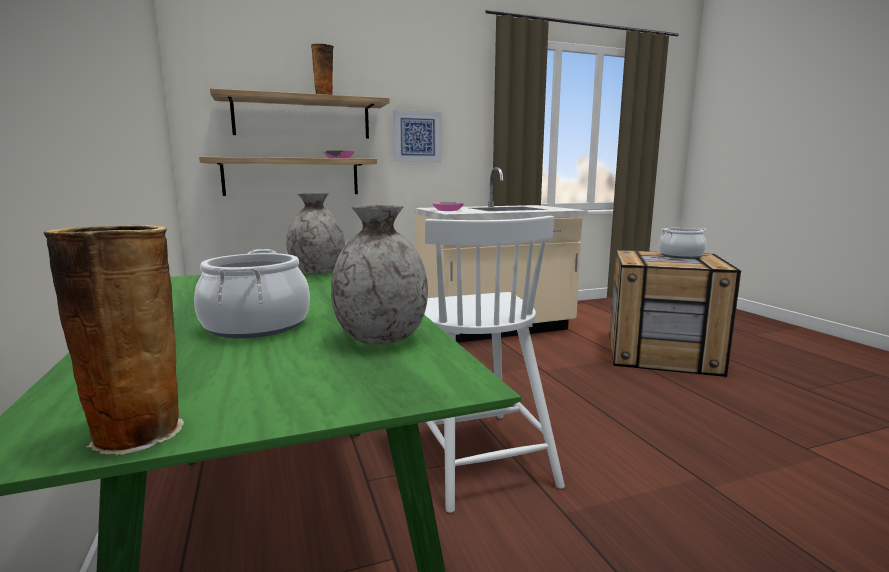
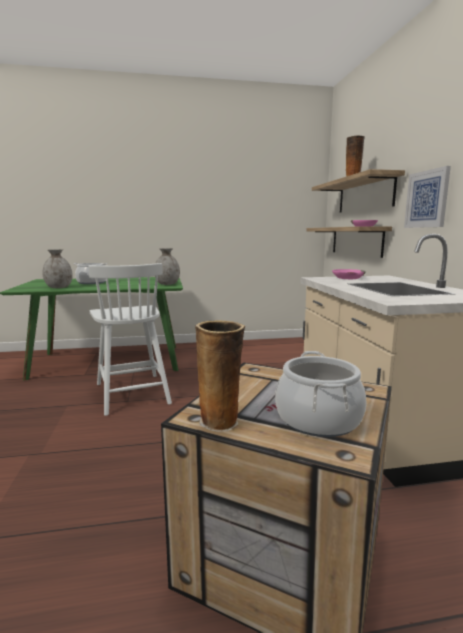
camera: 100 degrees right, 0 degrees up
(138, 432) = (36, 281): vase -> vase (221, 421)
(476, 455) = (132, 393): white chair -> white chair turned 105 degrees counterclockwise

